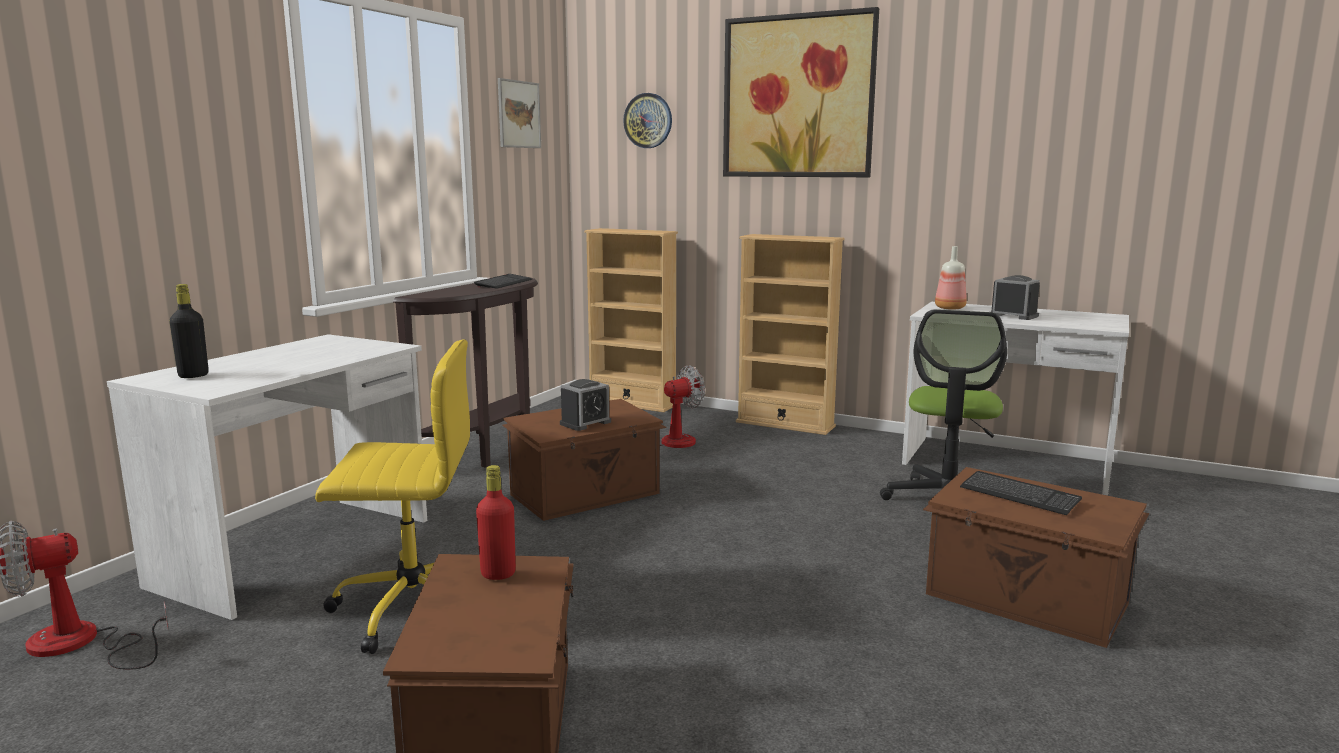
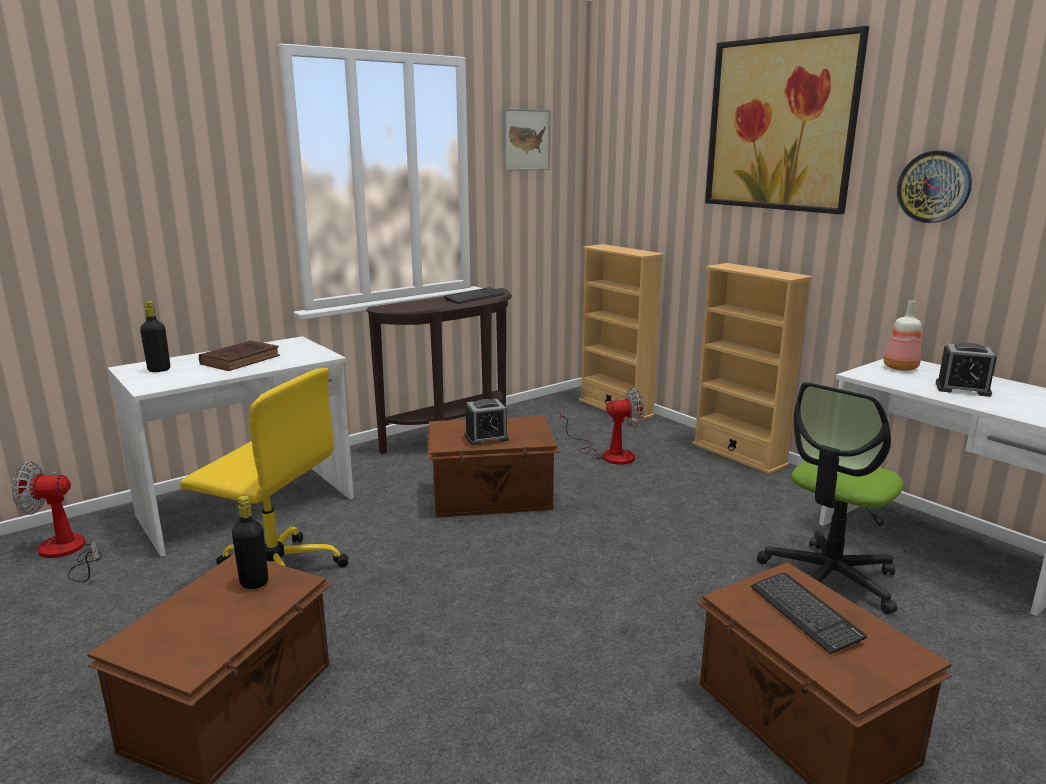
camera: 25 degrees right, 5 degrees up
(292, 358) = (242, 359): none -> brown book
(498, 574) = (254, 582): red bottle -> black bottle
(648, 120) = (648, 144): wall clock -> wall clock (934, 187)
(1013, 316) = (962, 389): alarm clock -> alarm clock turned 135 degrees clockwise

